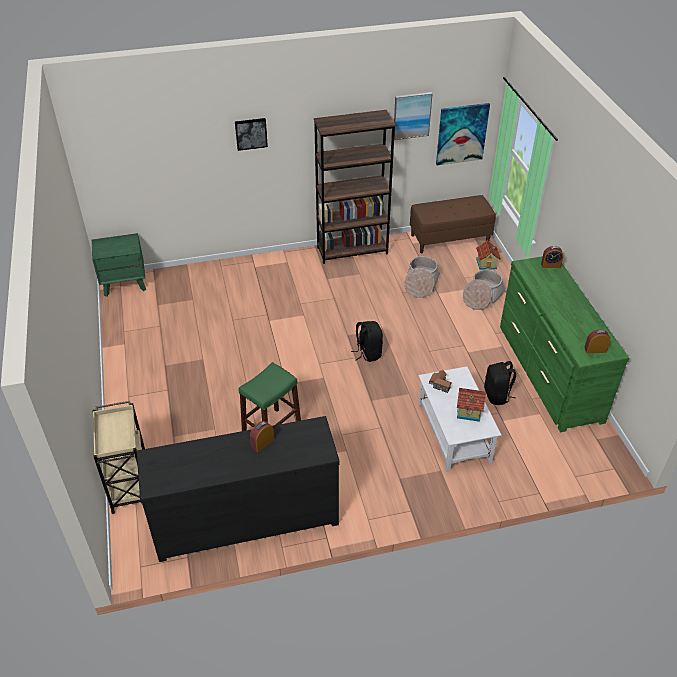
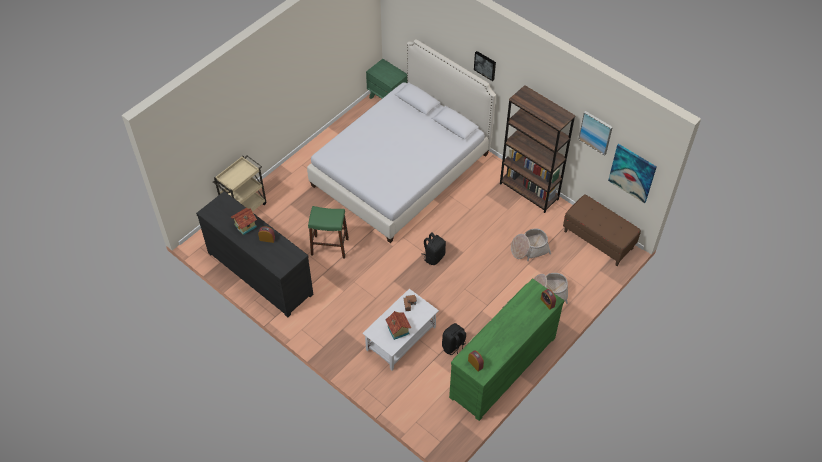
camera: 55 degrees right, 10 degrees up
(229, 320) = (401, 169): none -> white bed
(487, 264) = (590, 277): toy house -> toy house (246, 226)

